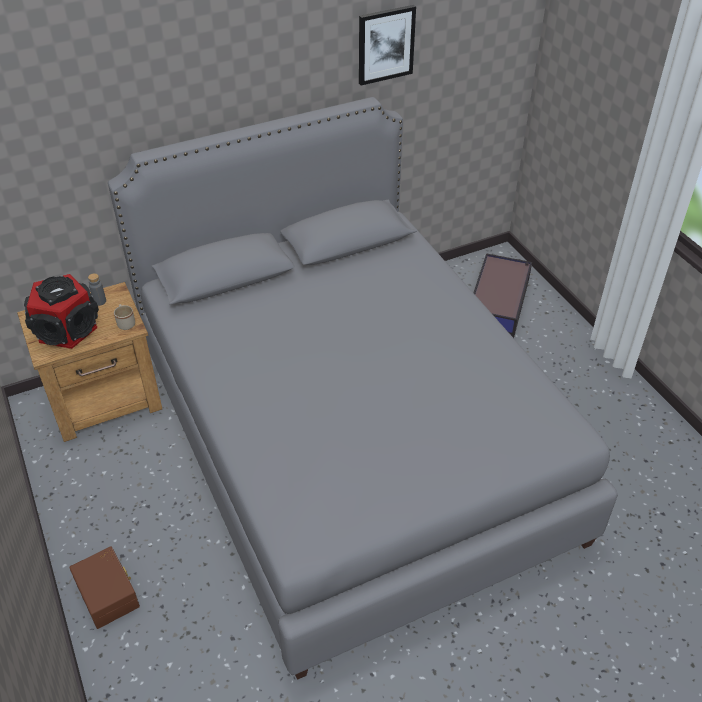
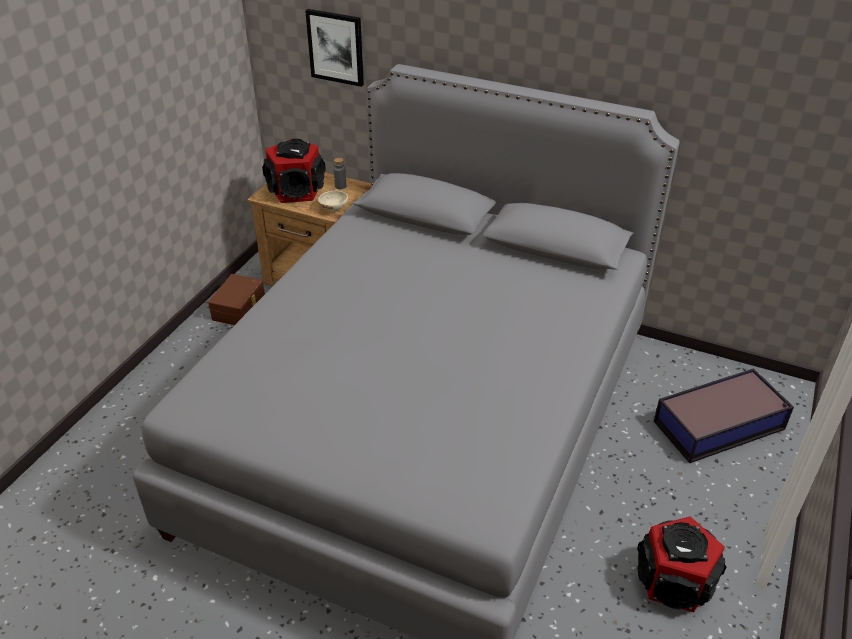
camera: 50 degrees right, 5 degrees down
(108, 593) = (157, 387): brown storage box -> brown storage box (240, 309)
(125, 323) = (333, 208): beige mug -> beige bowl
(385, 44) = (685, 57): picture -> picture (336, 47)
(591, 411) = (675, 582): none -> speaker

